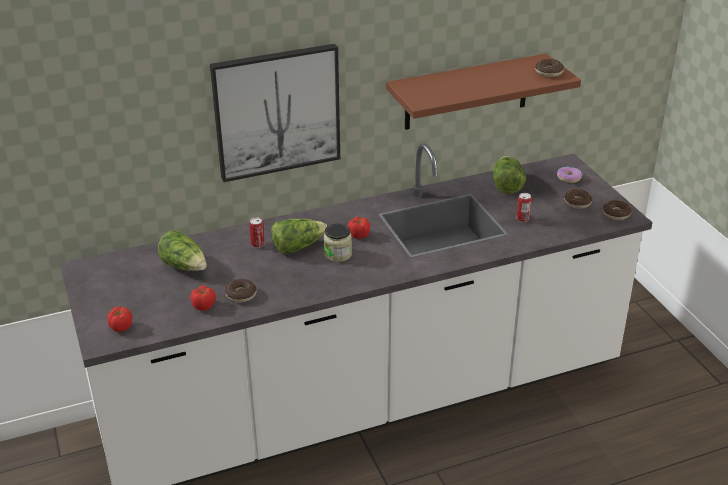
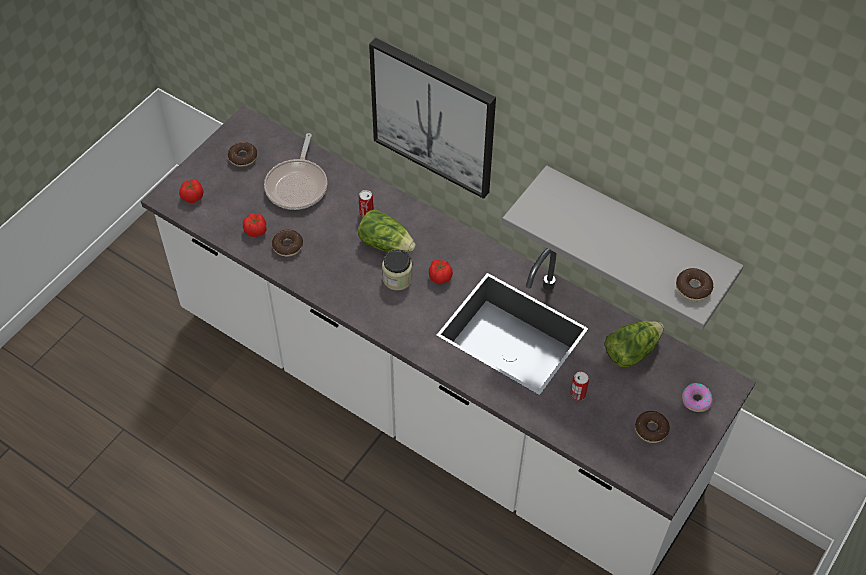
camera: 55 degrees right, 20 degrees up
(185, 266) = (298, 185): lettuce -> frying pan
(466, 92) = (637, 235): brown shelf -> grey shelf
(616, 214) = (659, 475): donut -> donut (243, 158)

